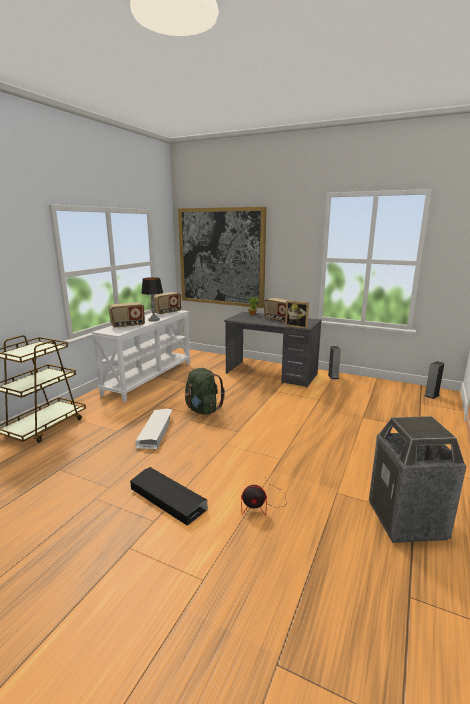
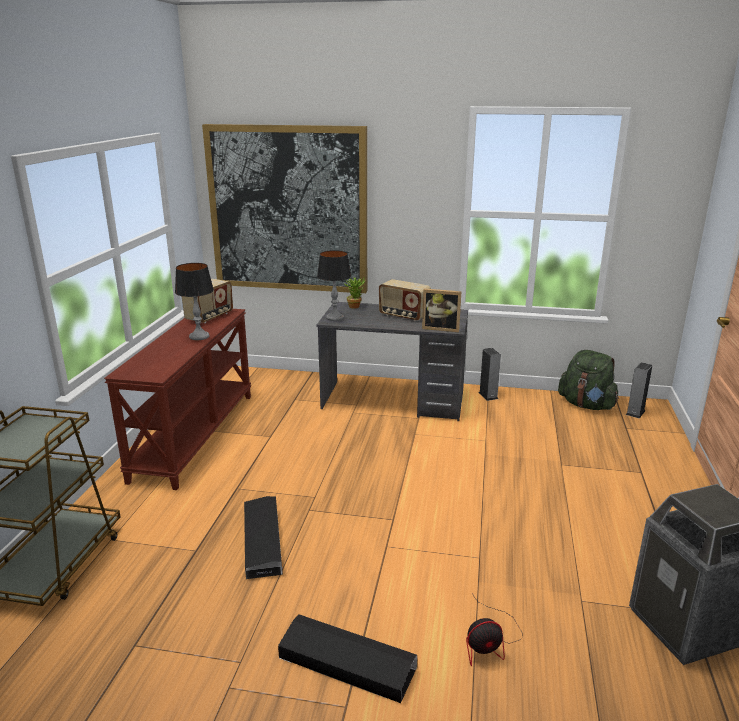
camera: 15 degrees left, 5 degrees up
(128, 326) = (162, 356): radio -> none
(149, 378) = (194, 435): white console table -> brown console table
(156, 431) = (262, 541): white storage box -> black storage box
(202, 410) = (318, 487): green backpack -> green backpack (586, 405)
(237, 318) = (335, 318): none -> table lamp

